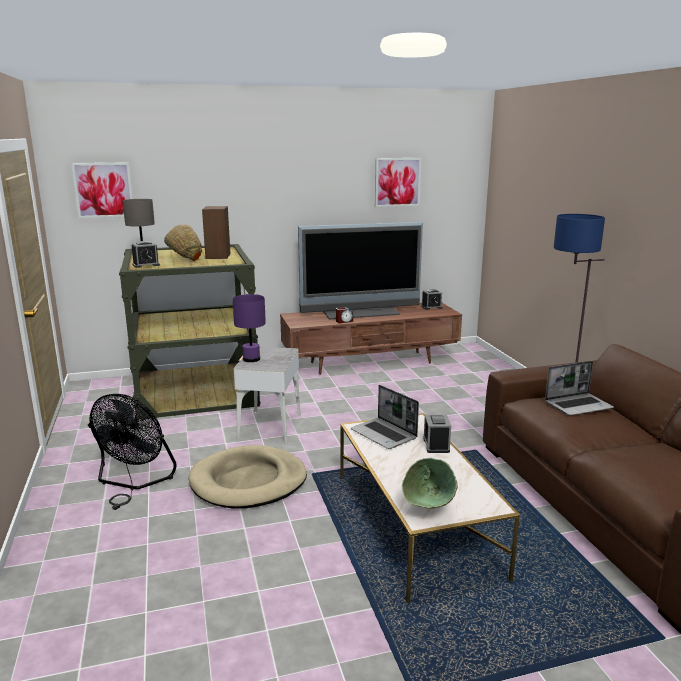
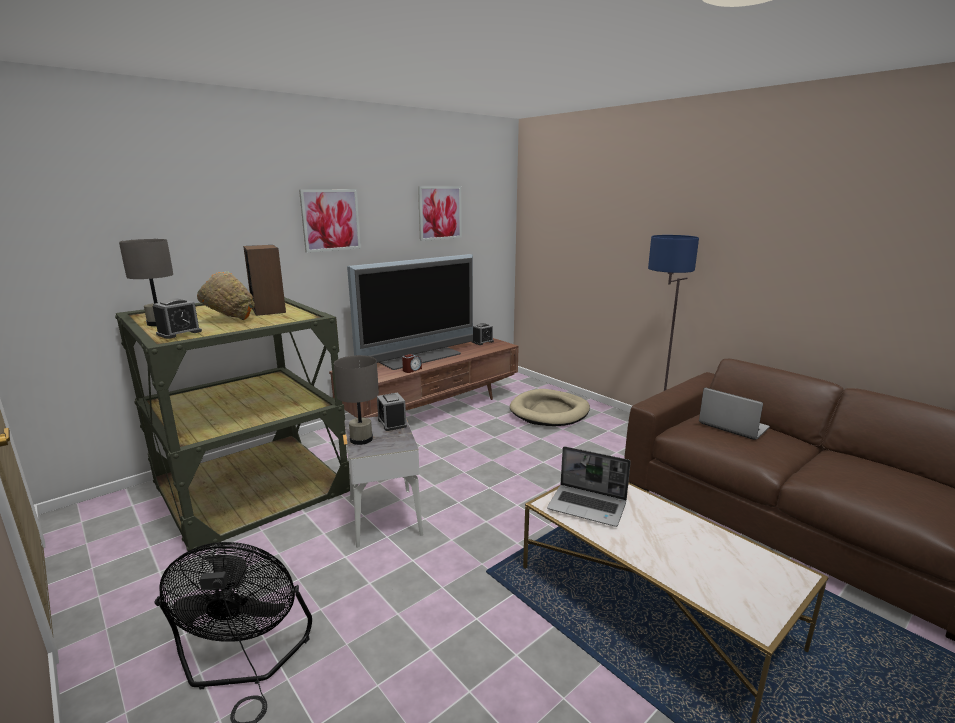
camera: 25 degrees left, 0 degrees up
(103, 190) = (70, 230): picture -> picture (330, 220)
(248, 481) = (418, 609): beige dog bed -> beige dog bed (549, 411)
(251, 359) = (361, 439): purple table lamp -> grey table lamp
(430, 511) = (751, 607): green bowl -> none
(436, 445) = (652, 506): alarm clock -> alarm clock (392, 423)
(578, 405) = (732, 426): laptop -> laptop turned 90 degrees counterclockwise

